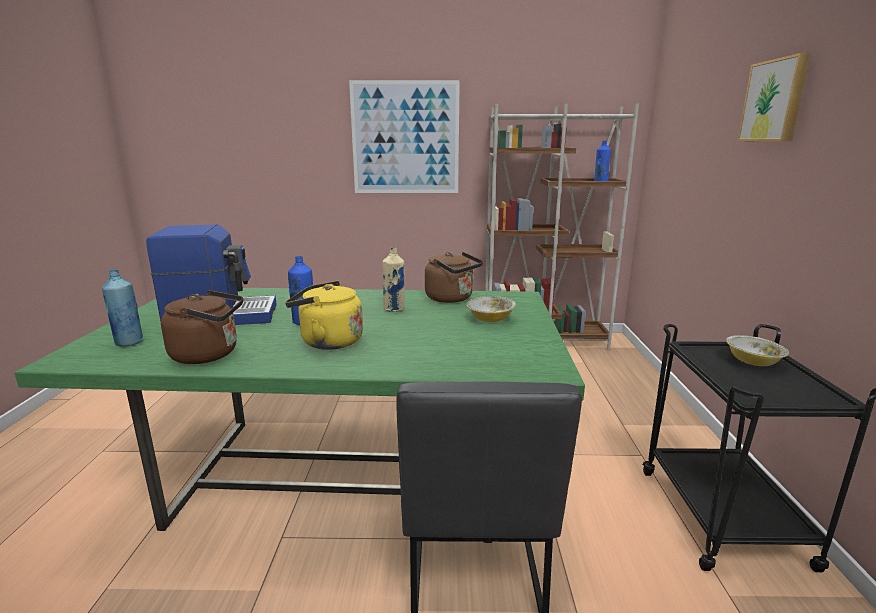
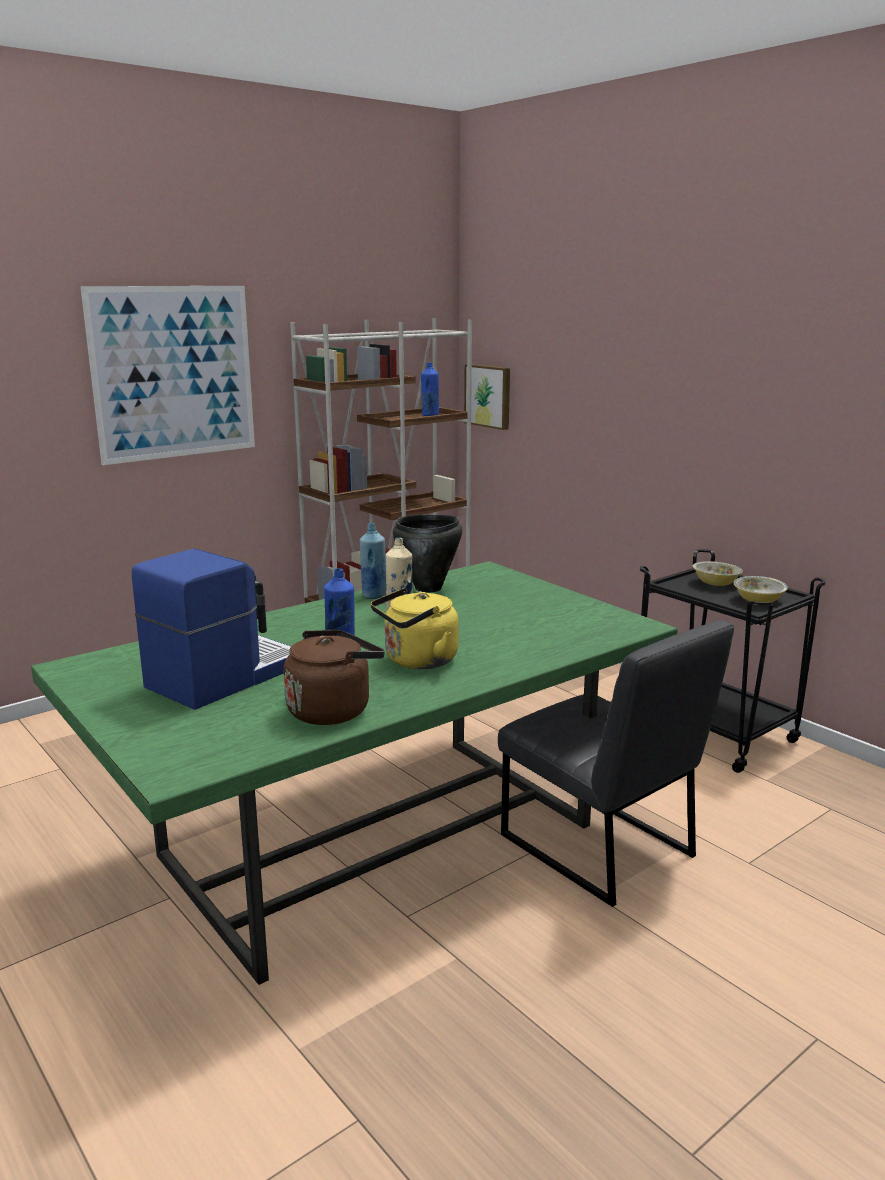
camera: 40 degrees left, 0 degrees up
(129, 342) = (197, 733): blue bottle -> blue bottle (374, 596)
(452, 298) = (428, 588): brown kettle -> black cooking pot
(490, 319) = (509, 599): bowl -> bowl (758, 601)
(775, 101) = (659, 339): picture -> picture (489, 396)

